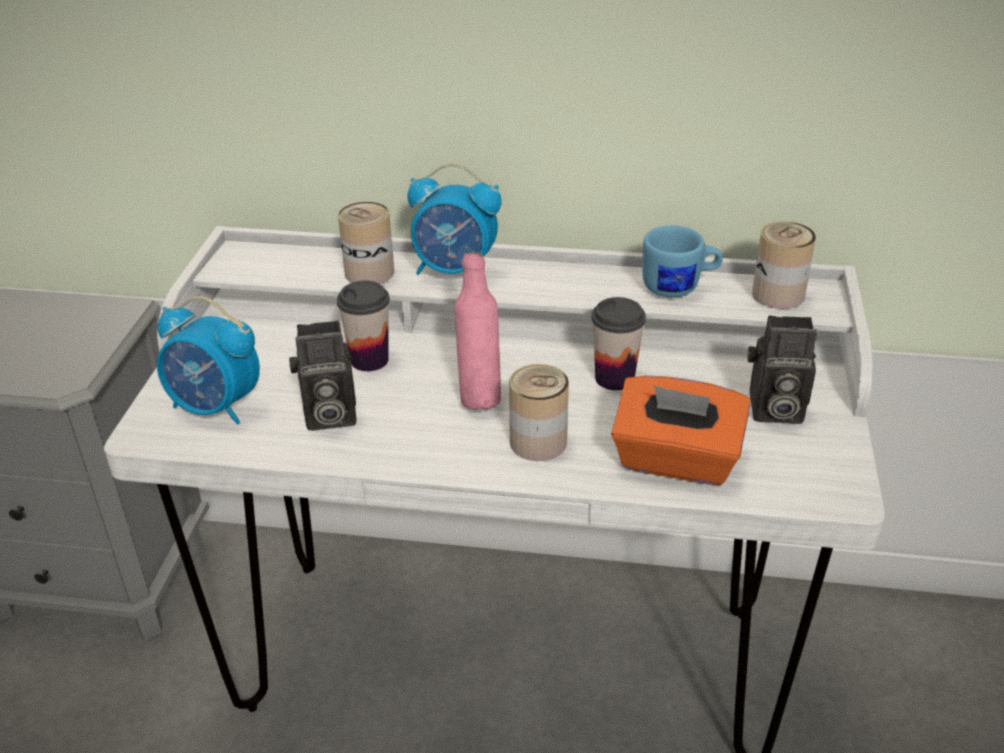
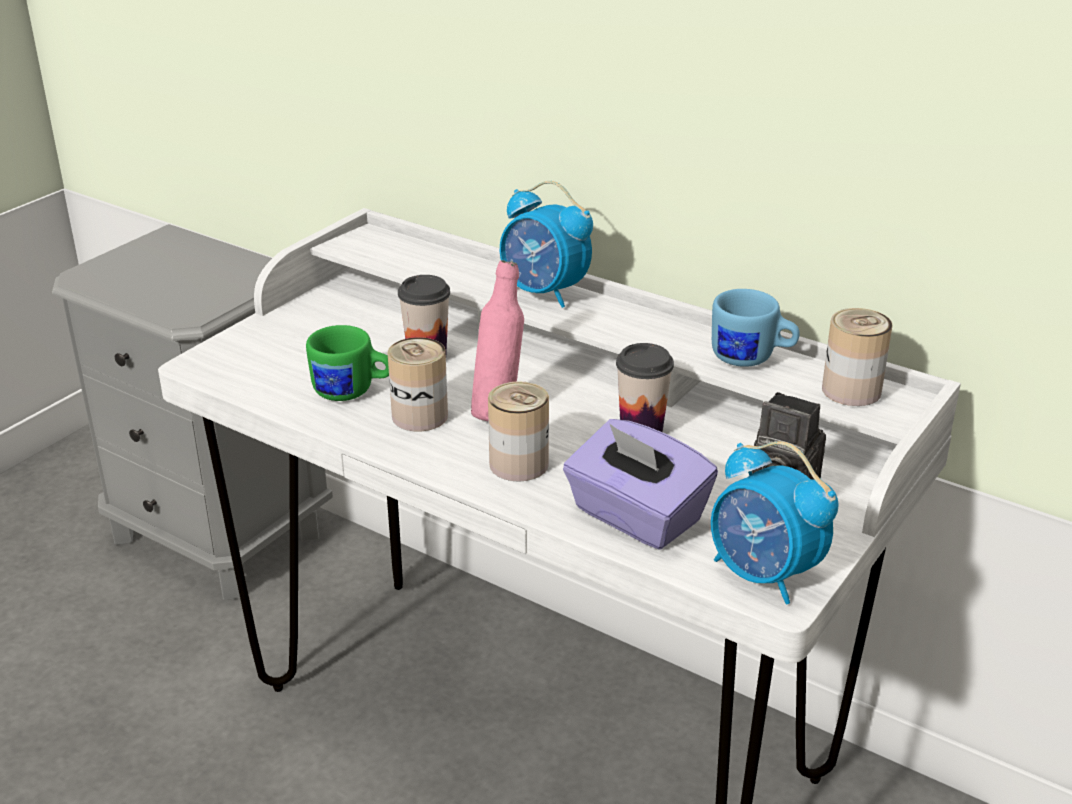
camera: 25 degrees right, 5 degrees down
(216, 407) = (268, 360): alarm clock -> alarm clock (764, 575)
(327, 416) = (352, 392): camera -> green mug
(369, 272) = (464, 276): can -> can (420, 416)
(676, 460) = (636, 517): orange tissue box -> purple tissue box

